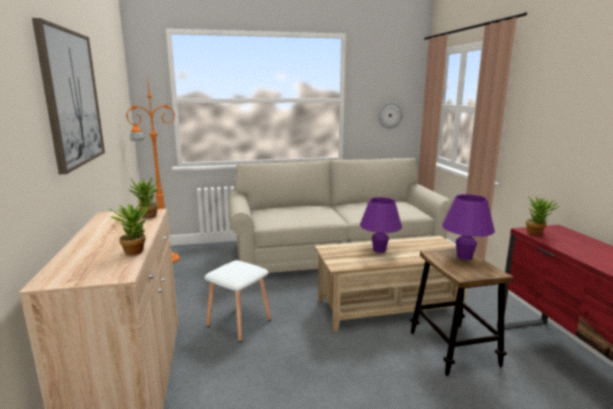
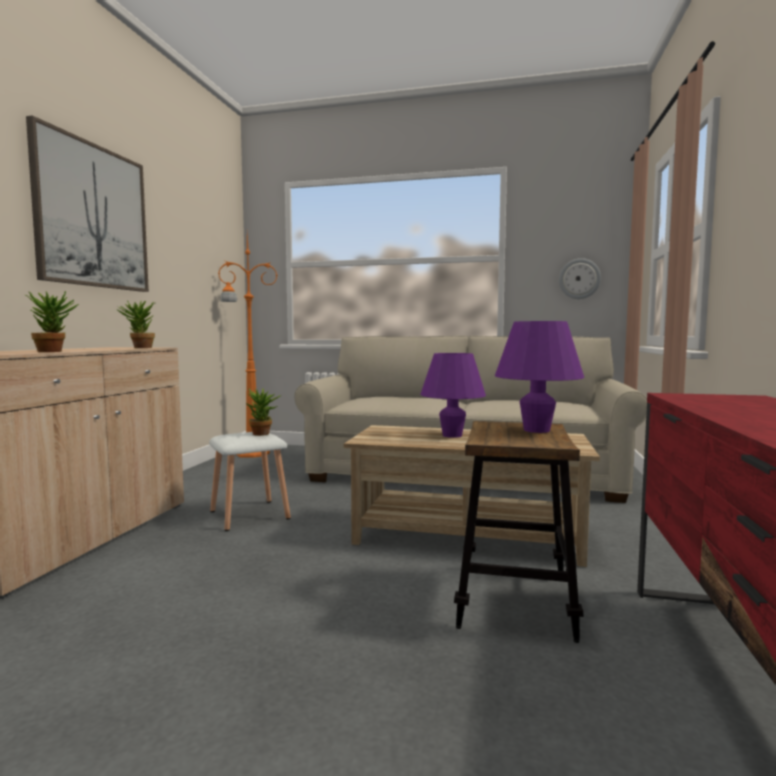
camera: 25 degrees right, 10 degrees down
(537, 233) = (687, 396): potted plant -> potted plant (264, 434)

